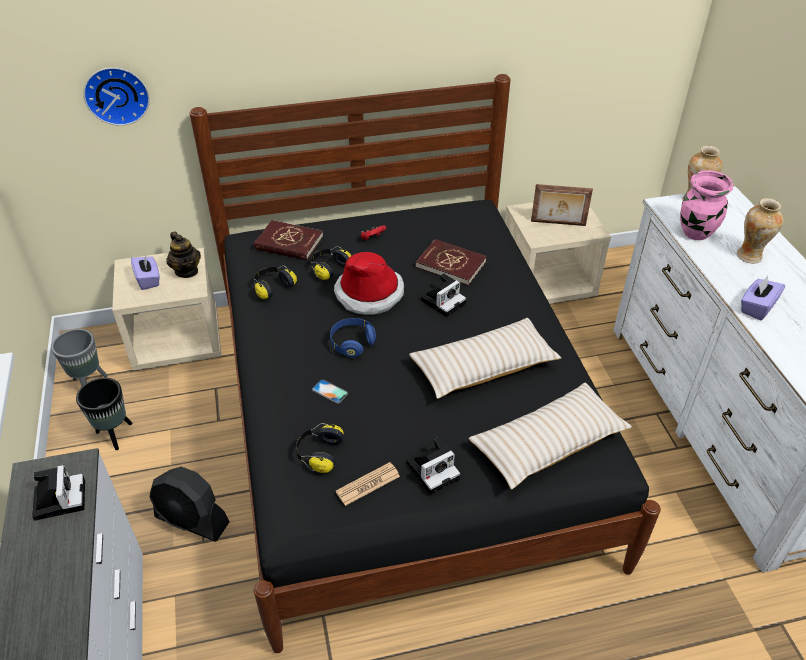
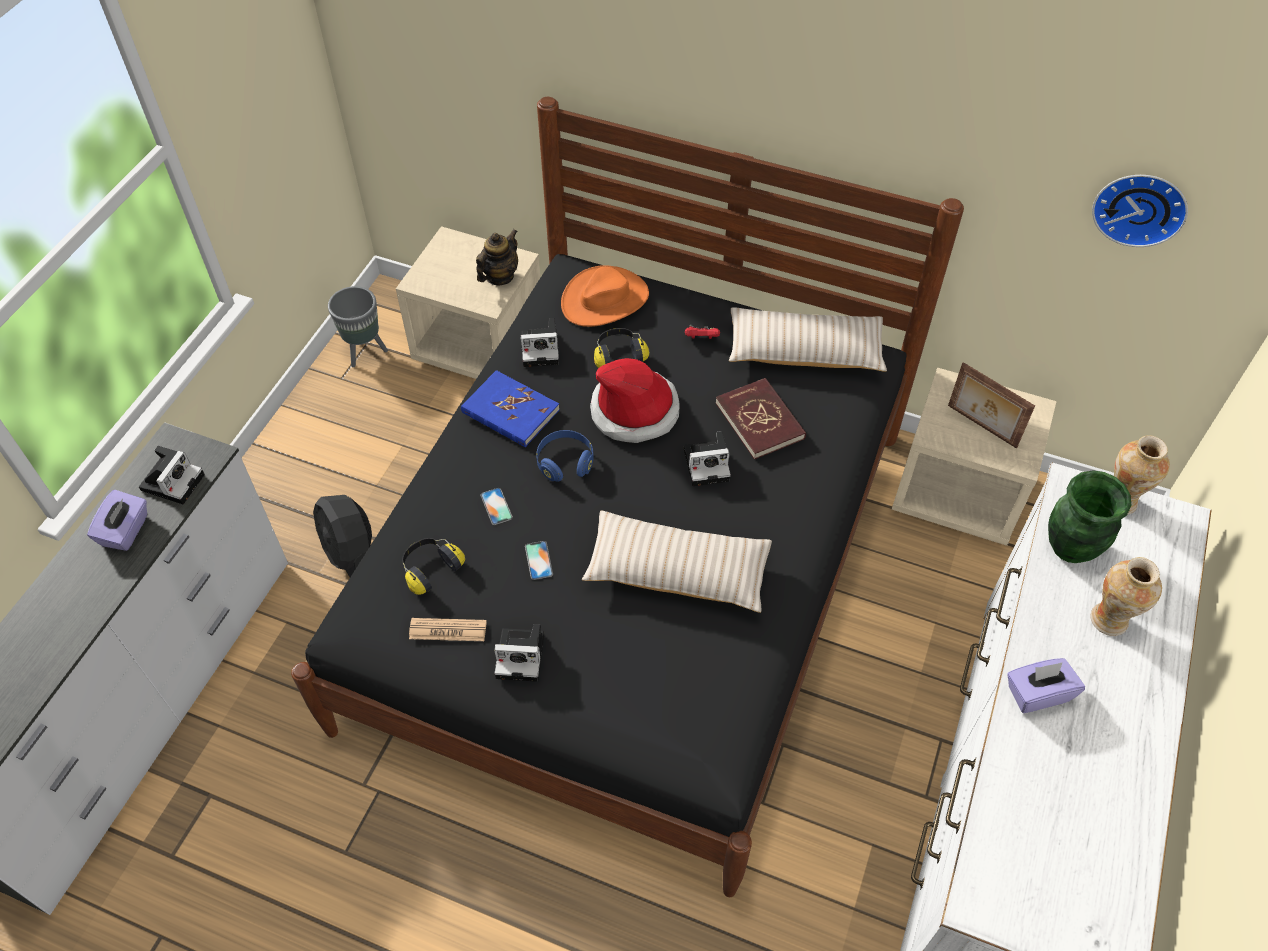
camera: 35 degrees right, 10 degrees up
(115, 435) = (350, 422): black planter -> none
(117, 94) = (468, 49): wall clock -> wall clock (1140, 206)
(148, 280) = (455, 268): purple tissue box -> purple tissue box (126, 531)
(187, 271) = (499, 276): teapot -> teapot turned 150 degrees counterclockwise
(272, 287) = (542, 348): headphones -> camera
(285, 332) = (510, 412): none -> blue book
(288, 243) = (605, 299): red book -> orange hat
(390, 408) = (538, 560): none -> phone
(548, 443) = (665, 701): beige pillow -> beige pillow (804, 351)
(695, 233) = (1069, 548): pink vase -> green vase

